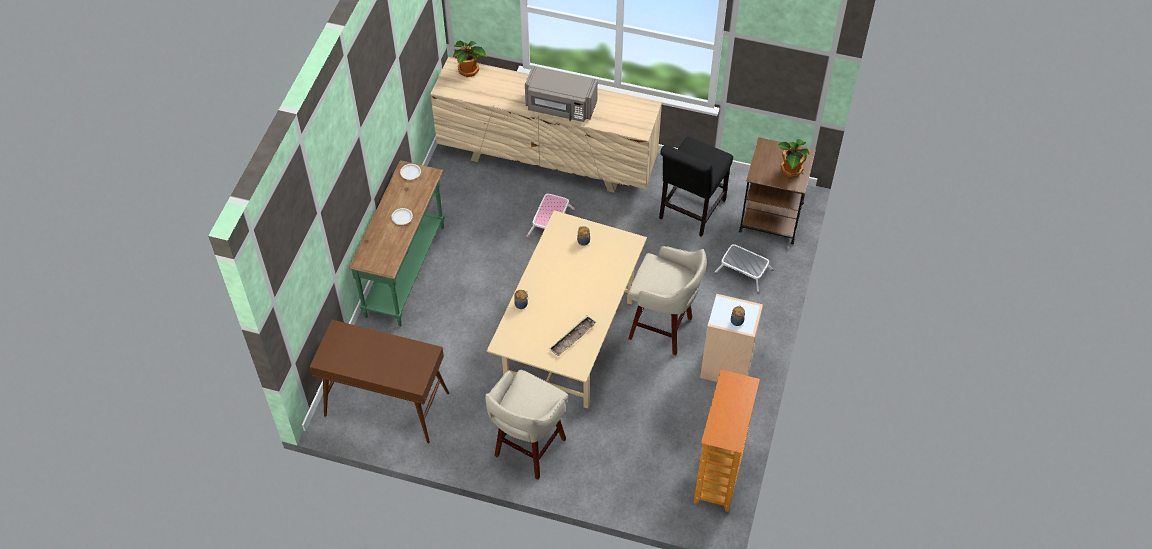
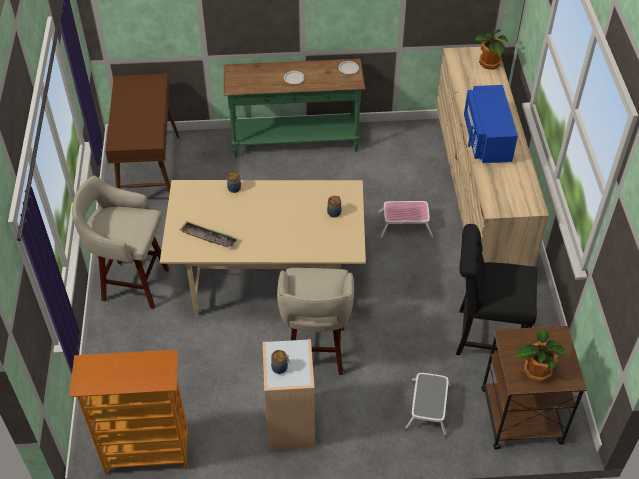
camera: 70 degrees right, 5 degrees down
(560, 107) = (486, 138): grey microwave -> blue microwave

